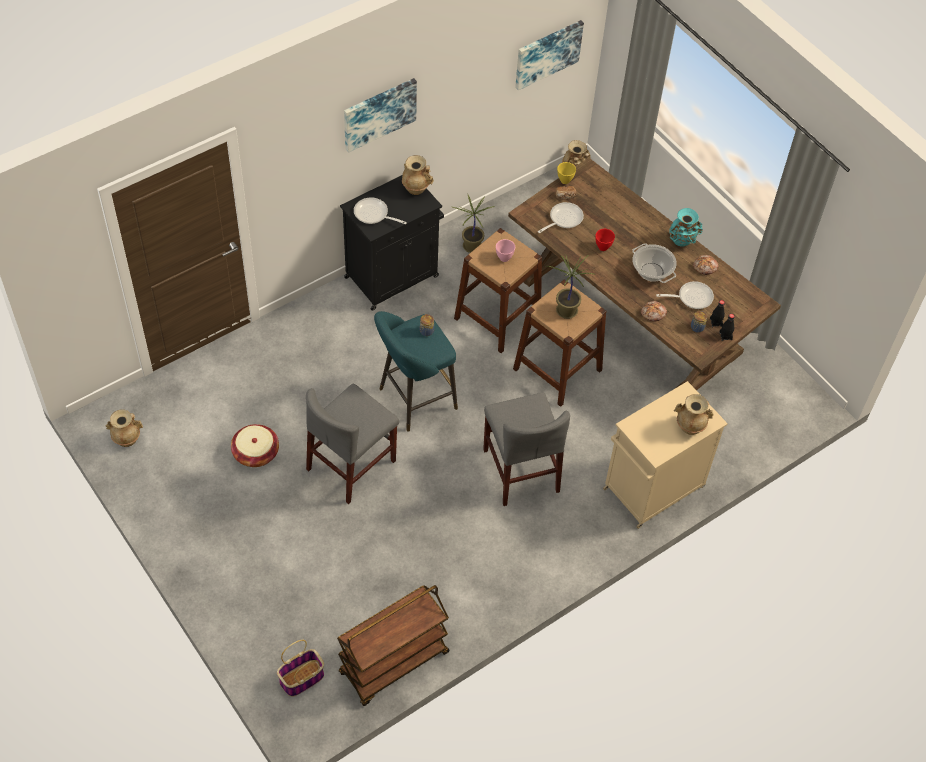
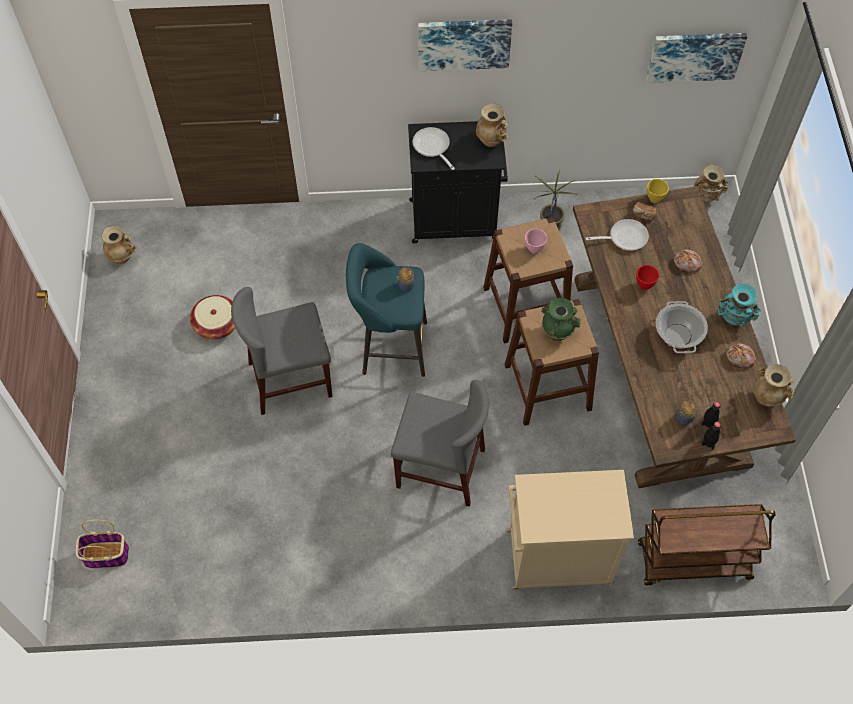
camera: 35 degrees right, 5 degrees up
(394, 664) = (192, 589): brown cart -> brown cart (693, 562)
(520, 470) = (440, 468): grey chair -> grey chair turned 90 degrees counterclockwise
(566, 310) = (557, 332): potted plant -> green vase
(653, 313) = (647, 380): bread -> bread (687, 264)
(690, 427) = (590, 519): beige vase -> beige vase (766, 397)
(691, 297) = (701, 383): frying pan -> none

